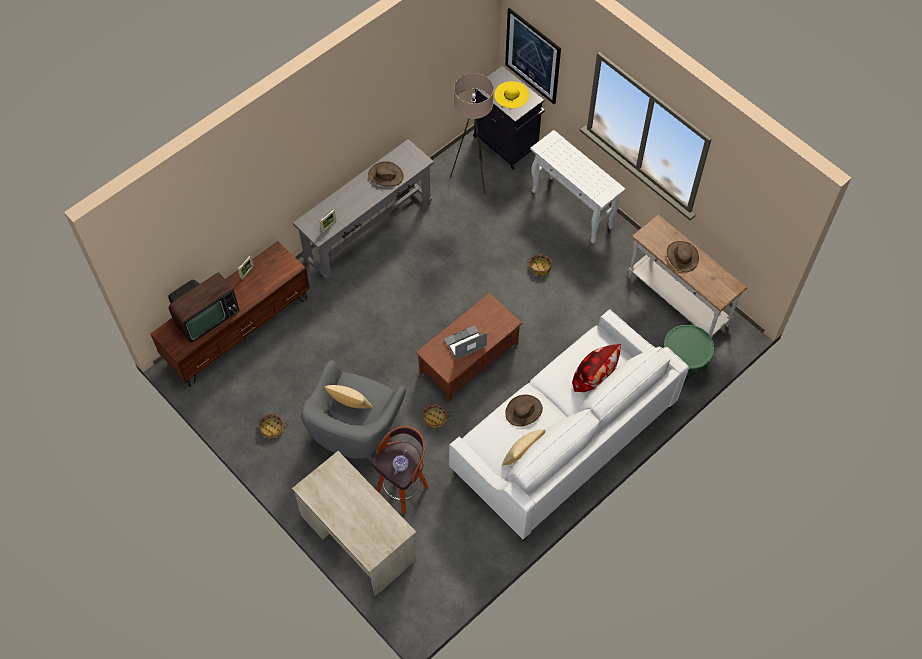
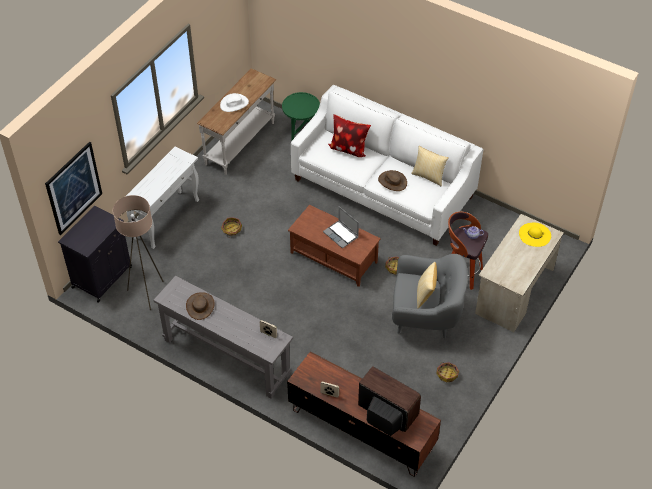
camera: 105 degrees left, 10 degrees down
(511, 95) = (92, 228): yellow hat -> yellow hat (534, 234)
(682, 256) = (234, 104): brown hat -> white hat

